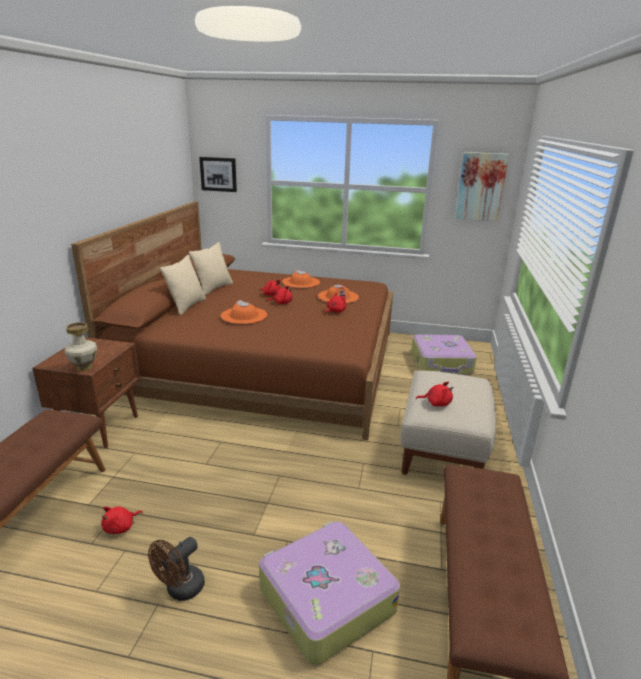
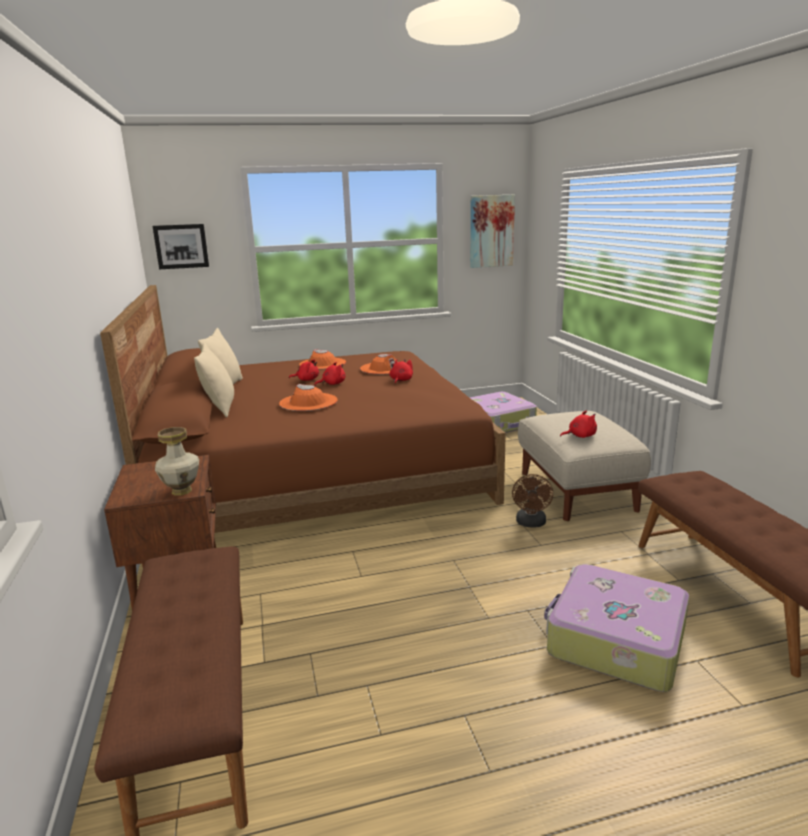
camera: 25 degrees left, 5 degrees down
(121, 527) = (334, 667): red plush toy -> none
(180, 590) = (473, 692): brown fan -> brown fan (531, 523)

